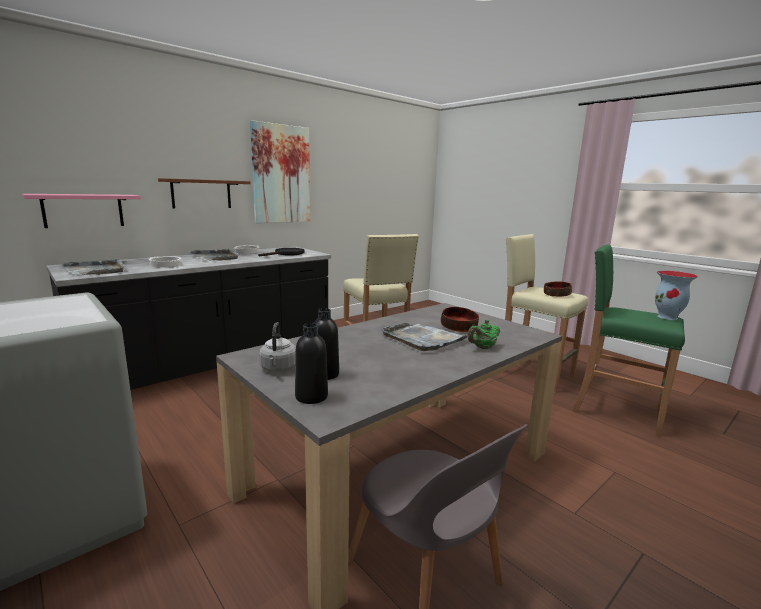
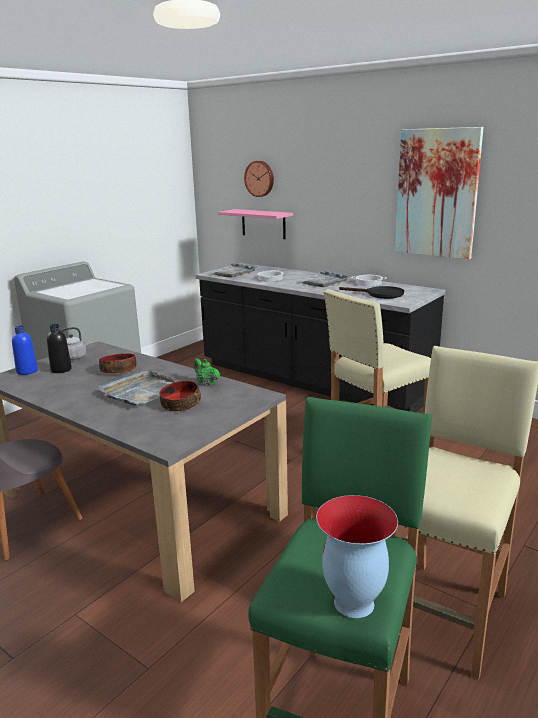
camera: 80 degrees right, 5 degrees up
(70, 153) = (260, 178): none -> wall clock
(201, 194) = (345, 214): brown shelf -> none
(311, 396) = (27, 371): black bottle -> blue bottle
(483, 348) = (117, 416): green teapot -> green teapot (206, 383)
(556, 294) = (447, 484): bowl -> bowl (119, 370)

